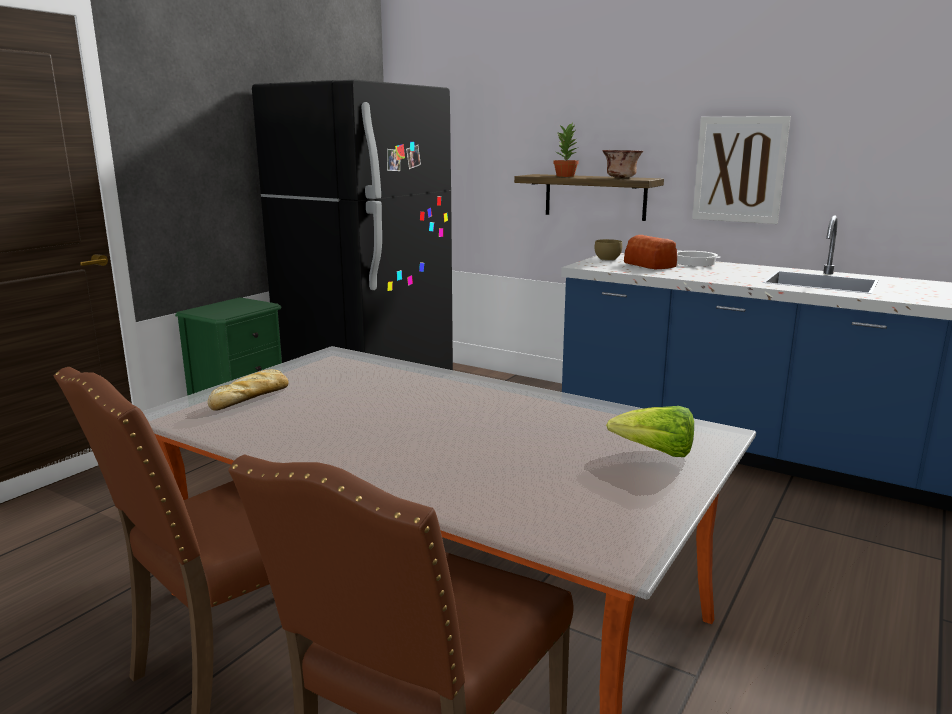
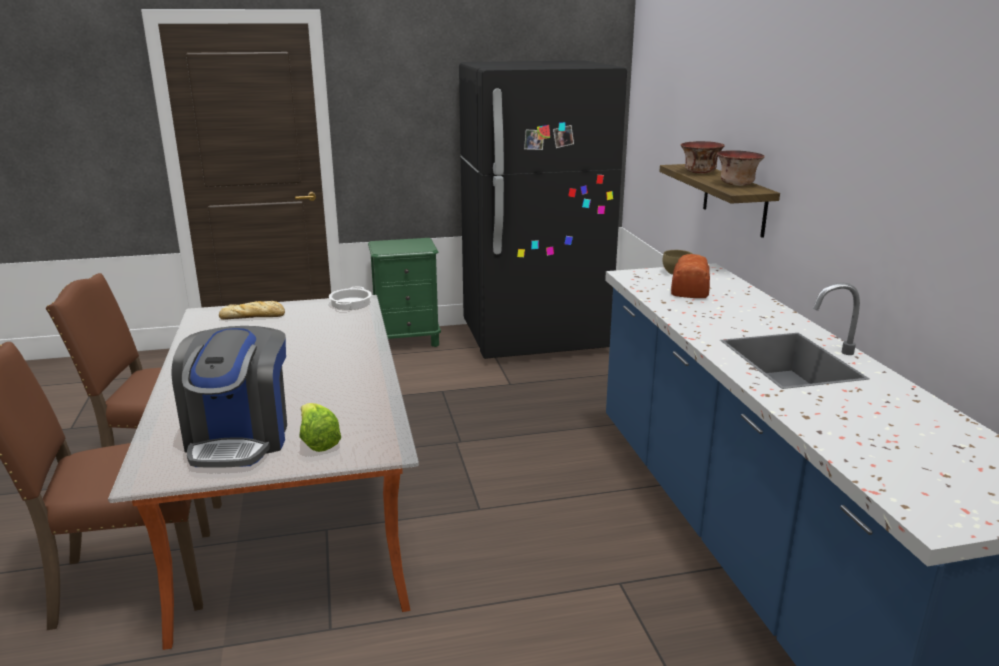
camera: 45 degrees right, 5 degrees up
(566, 176) = (700, 173): potted plant -> bowl
(588, 482) = (240, 438): none -> coffee machine
(695, 263) = (747, 299): cooking pot -> cooking pot (351, 303)
(739, 169) = (834, 199): picture -> none

